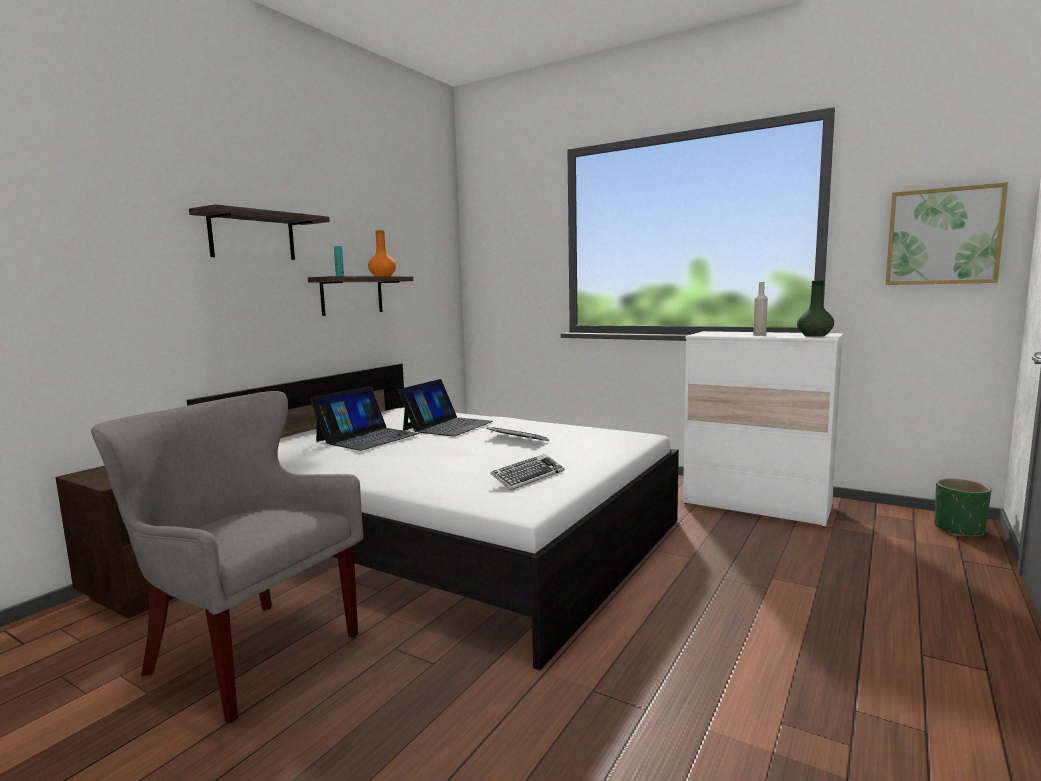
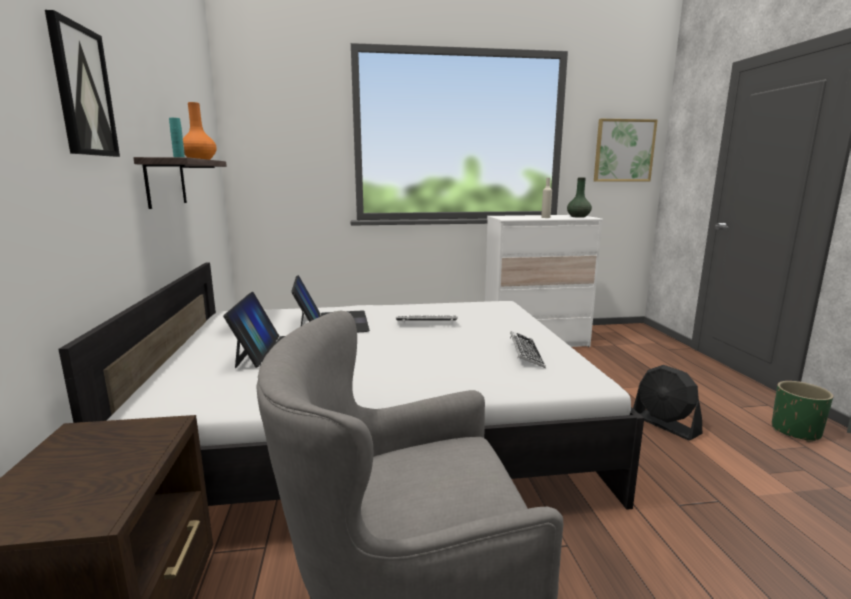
camera: 40 degrees left, 5 degrees up
(252, 236) = (82, 91): shelf -> picture
(745, 628) = (665, 425): none -> black fan
(959, 529) = (639, 332): green planter -> green planter (795, 431)

